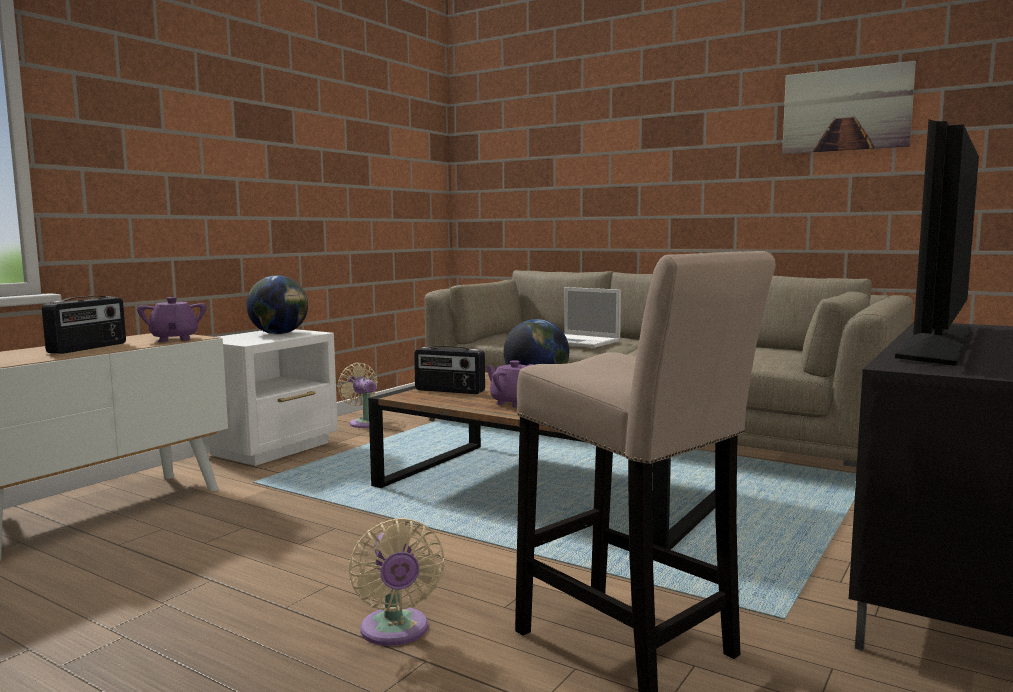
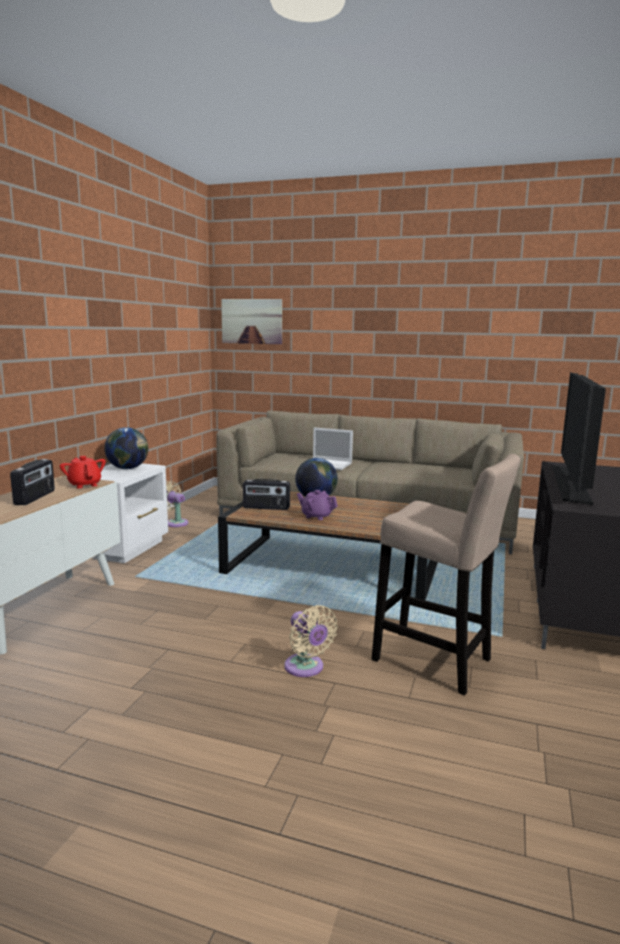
camera: 15 degrees left, 5 degrees up
(174, 339) = (84, 485): purple teapot -> red teapot
(846, 110) = (486, 317): picture -> picture (252, 321)

